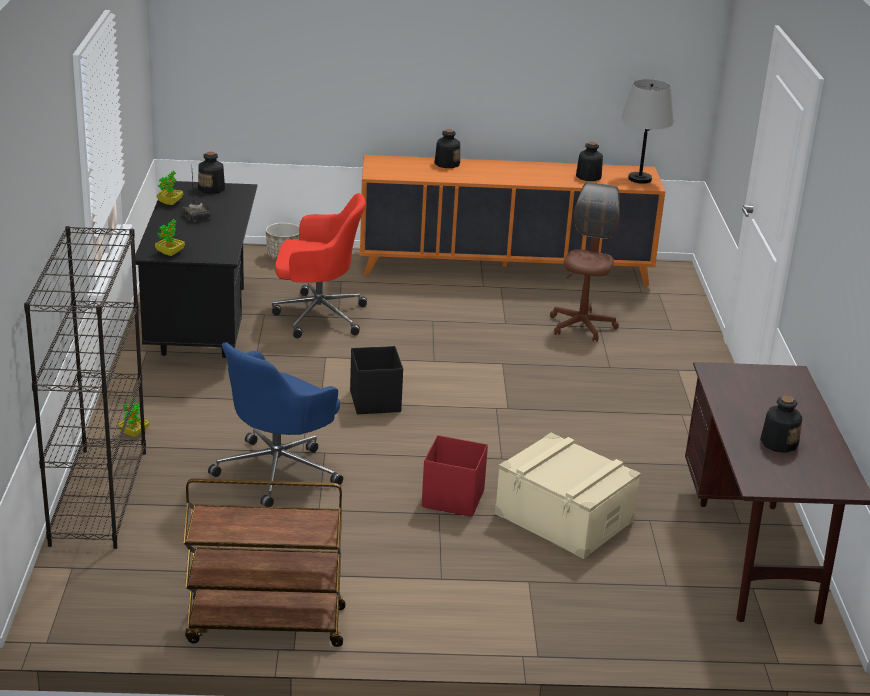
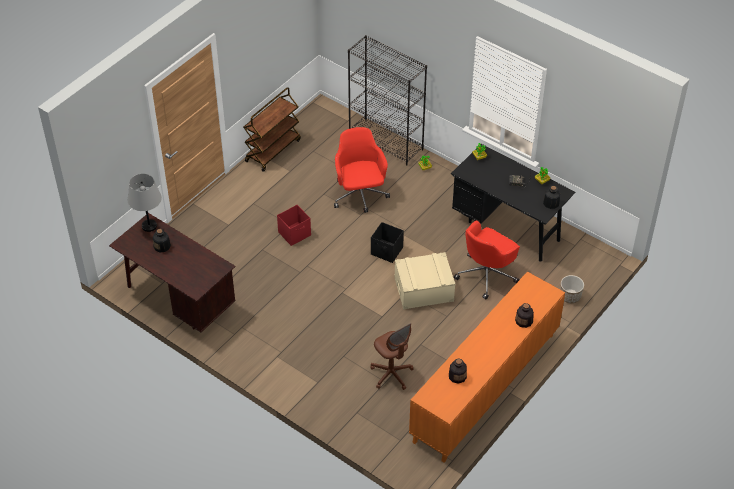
camera: 130 degrees right, 20 degrees up
(279, 470) = (360, 195): blue office chair -> red office chair
(564, 517) = (252, 258): beige storage box -> beige storage box (423, 289)
(640, 179) = (435, 399): grey table lamp -> grey table lamp (149, 226)

